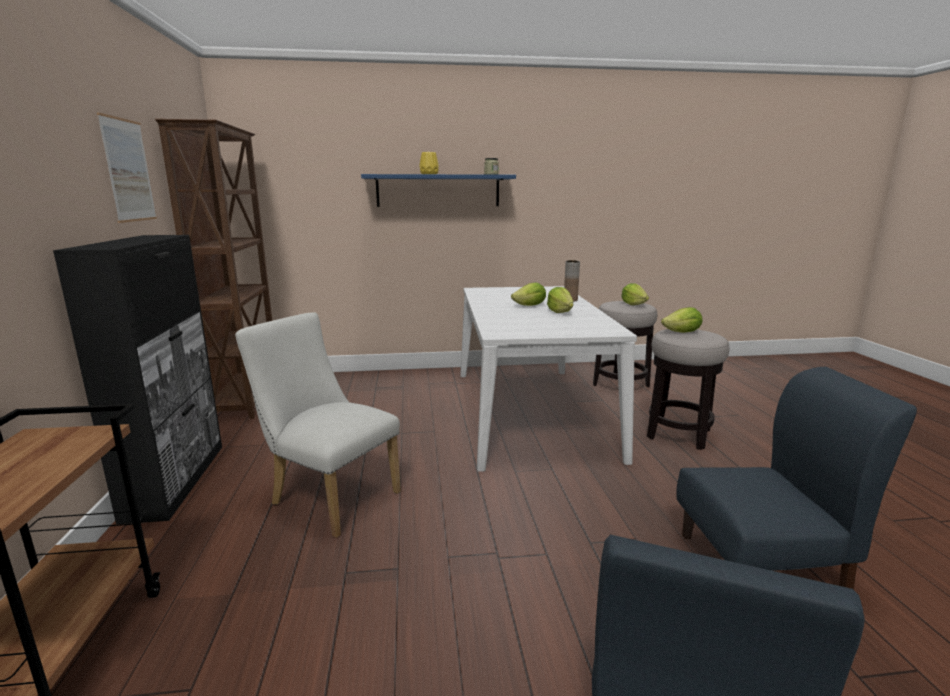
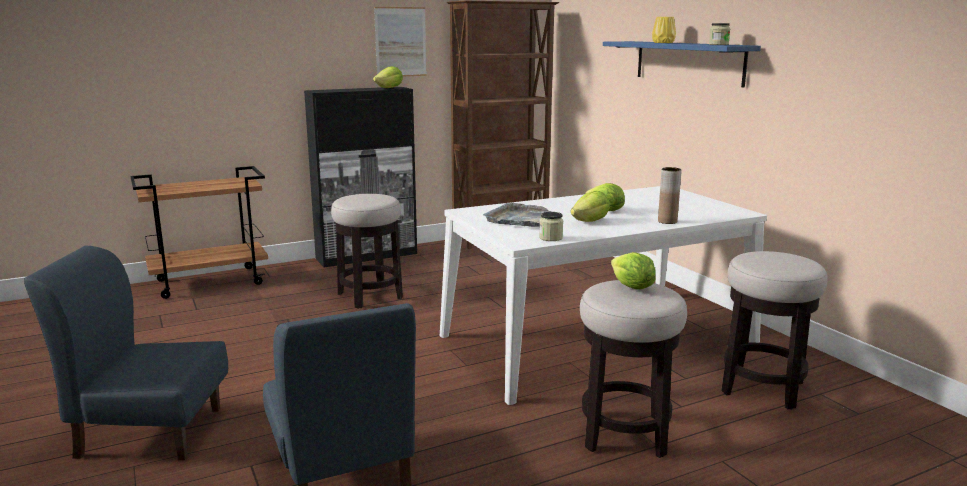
camera: 70 degrees right, 0 degrees up
(329, 496) = (370, 296): white chair -> stool
(540, 324) = (522, 219): none -> grey tray
(604, 324) = (550, 238): none -> jar
(633, 304) = (780, 262): lettuce -> lettuce (389, 88)

